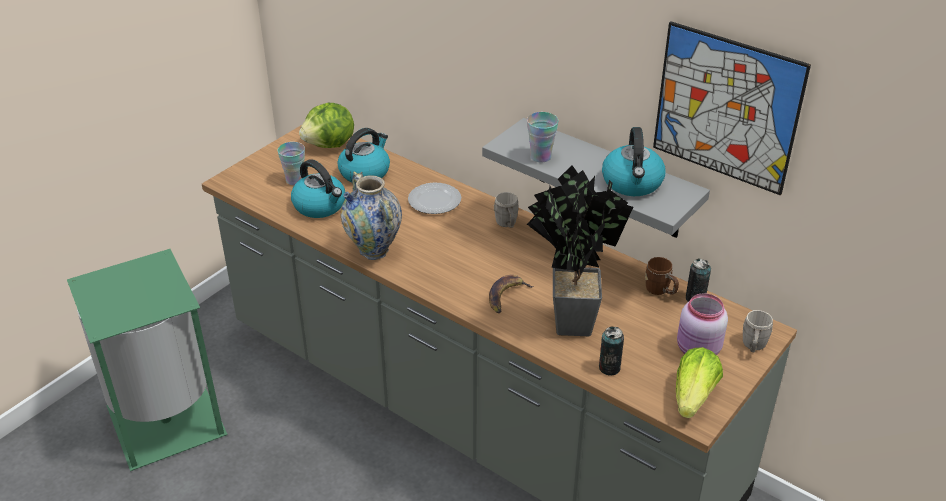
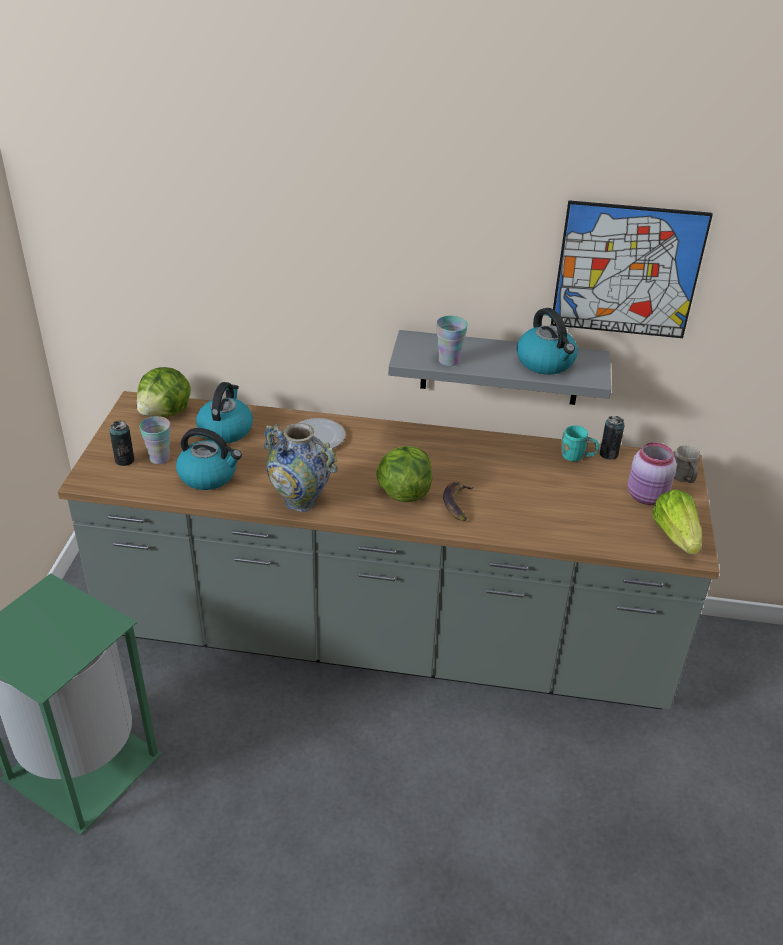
camera: 30 degrees left, 0 degrees up
(467, 271) = (404, 492): none -> lettuce
(507, 224) = (402, 439): grey mug -> none
(566, 321) = (526, 508): potted plant -> none
(609, 368) = (594, 536): can -> can (124, 460)
(660, 291) = (577, 457): brown mug -> turquoise mug

